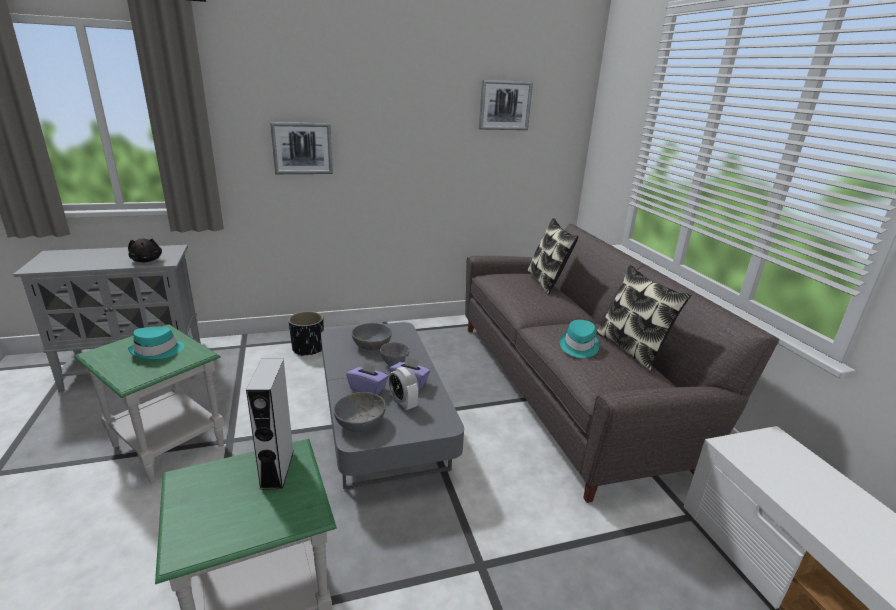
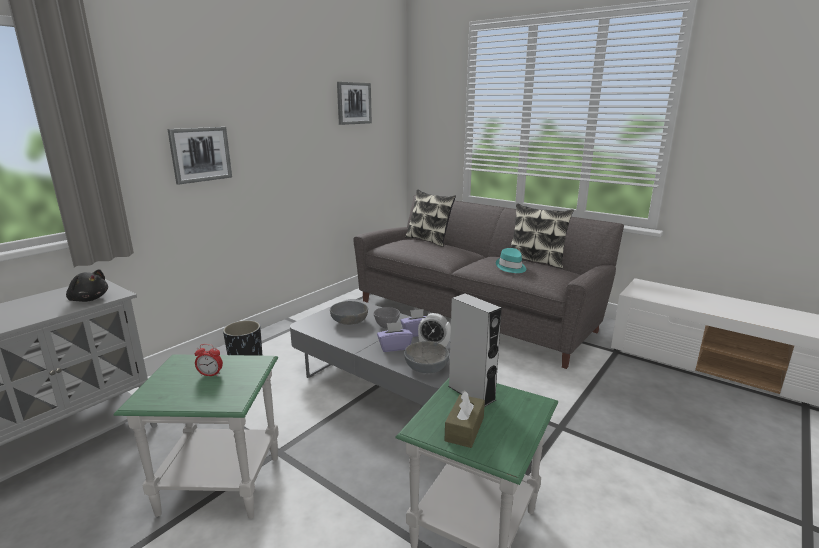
camera: 35 degrees left, 5 degrees down
(157, 351) = (210, 374): turquoise hat -> alarm clock
(208, 500) = (464, 429): none -> brown tissue box

